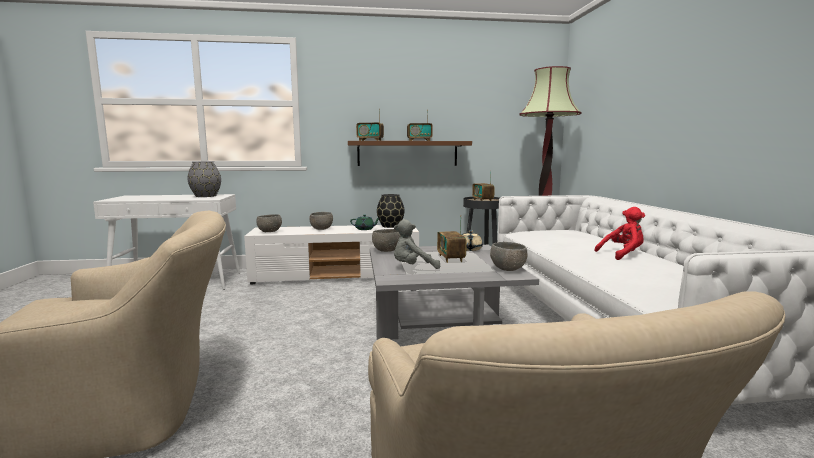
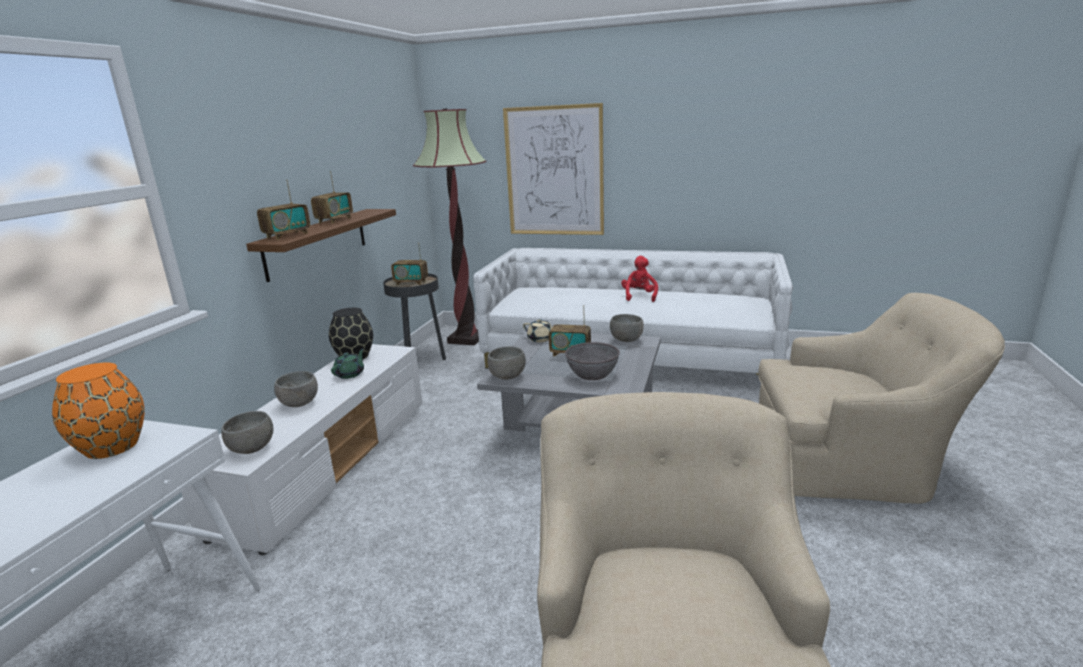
camera: 65 degrees left, 10 degrees up
(206, 196) = (111, 446): grey vase -> orange vase
(413, 268) = (592, 374): grey plush toy -> grey bowl
(632, 120) = (554, 171): none -> picture

